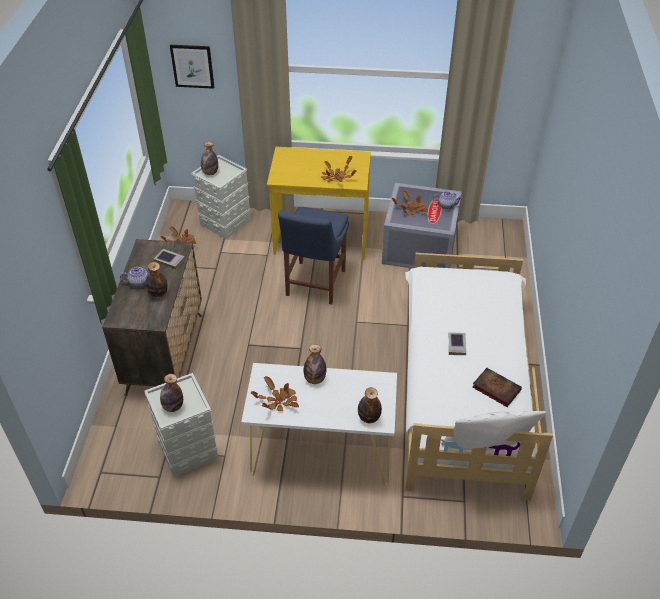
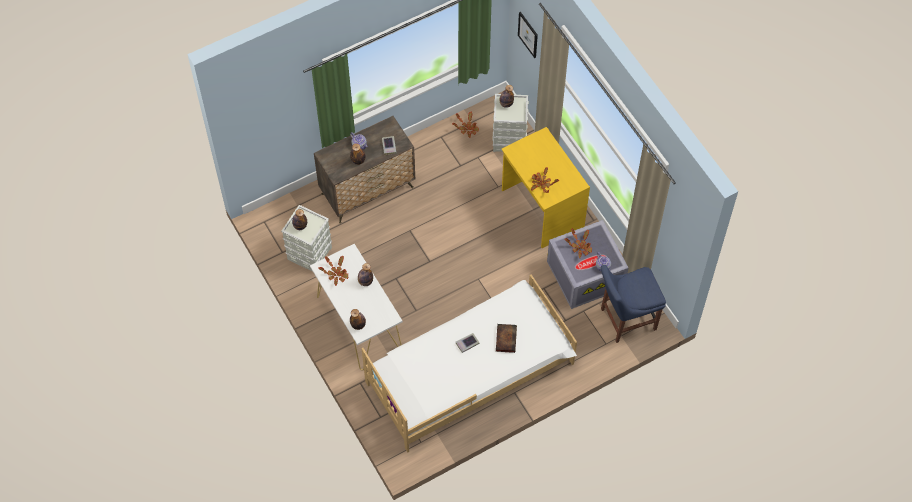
camera: 55 degrees right, 15 degrees up
(314, 285) = (492, 233): blue chair -> blue chair (625, 319)
(486, 449) = (396, 400): white pillow -> none
(495, 388) = (447, 382): book -> book (505, 338)

